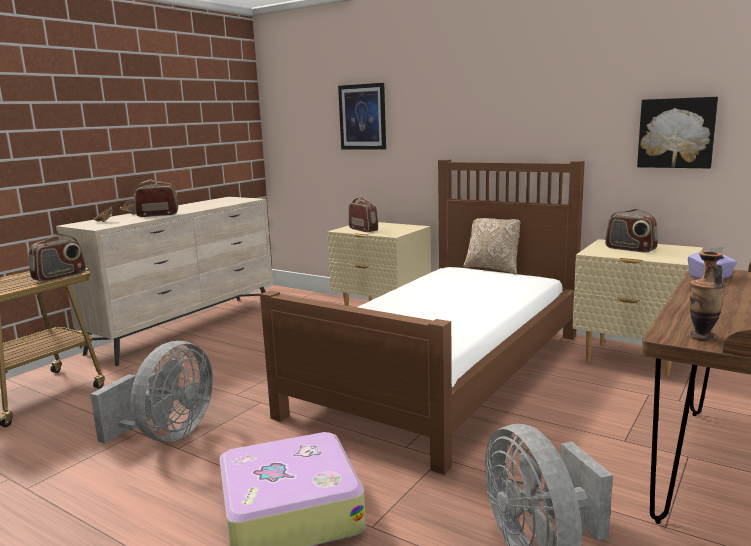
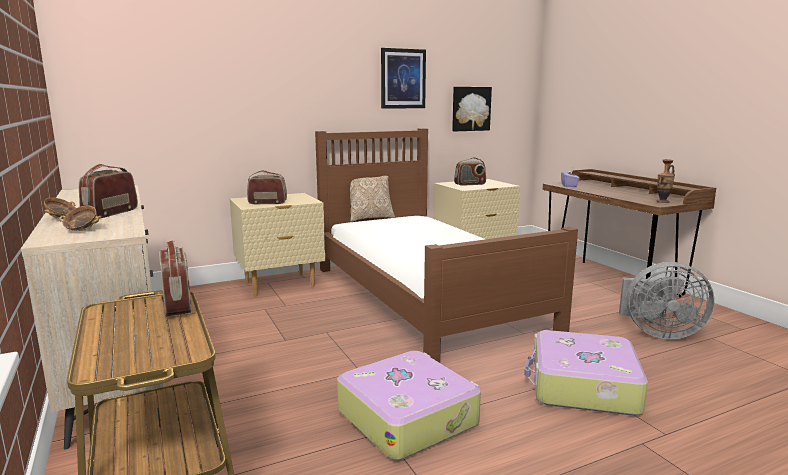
camera: 60 degrees left, 0 degrees up
(167, 435) = (408, 416): grey fan -> suitcase
(362, 117) = (219, 90): picture -> picture (403, 79)

